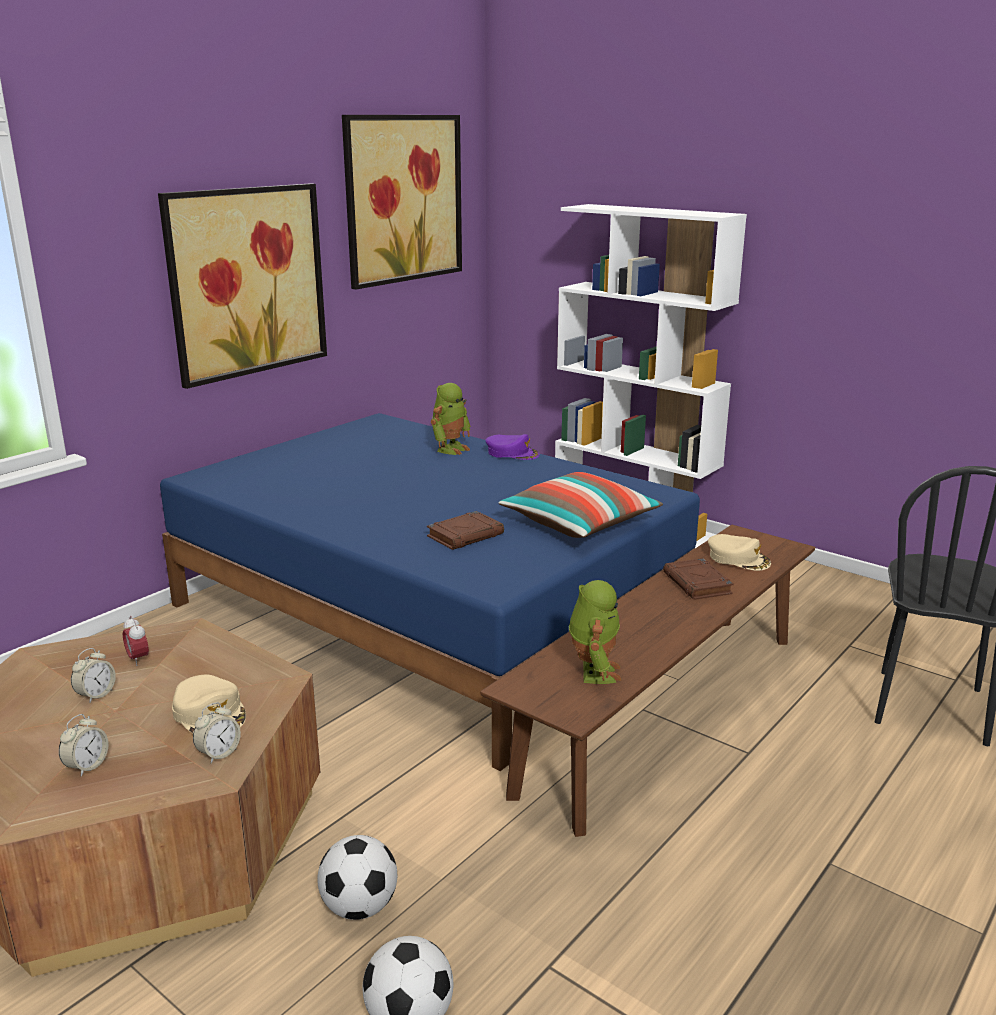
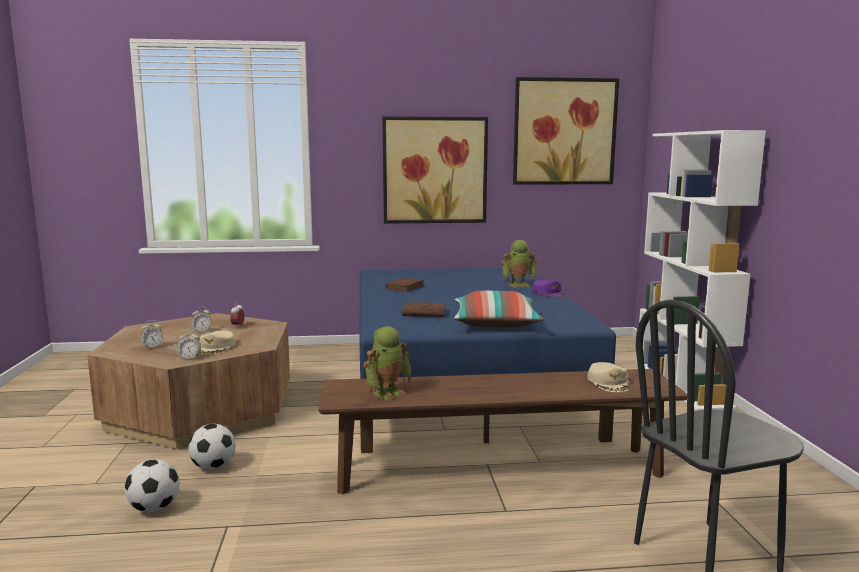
camera: 45 degrees right, 10 degrees down
(698, 584) = (546, 383): brown book -> brown book (405, 288)

